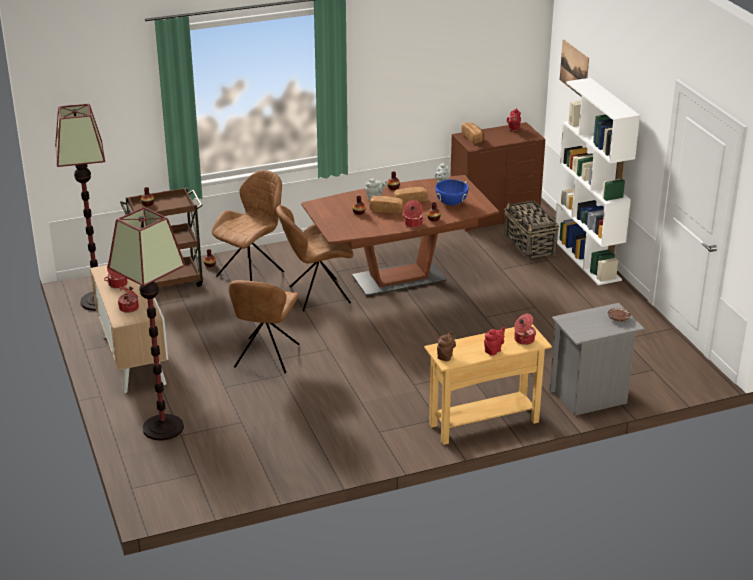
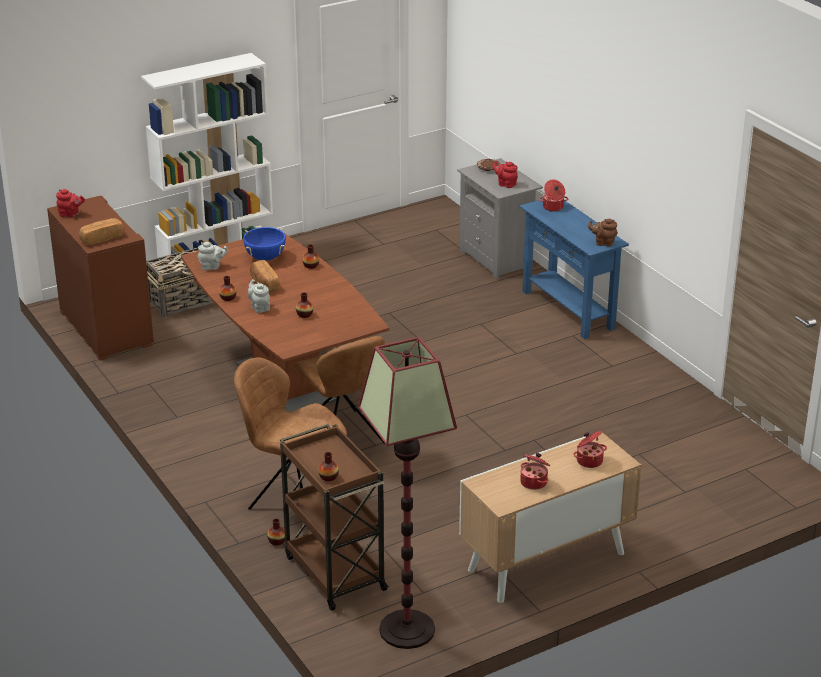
camera: 100 degrees left, 0 degrees up
(162, 428) = (678, 508): floor lamp -> none
(266, 357) = (501, 456): brown chair -> none
(387, 210) = (292, 297): bread -> none
(413, 224) = (327, 277): cooking pot -> none
(484, 423) = (568, 310): beige console table -> blue console table
(493, 350) = (580, 220): red teapot -> red teapot (505, 184)
(574, 69) = (89, 93): picture -> none

